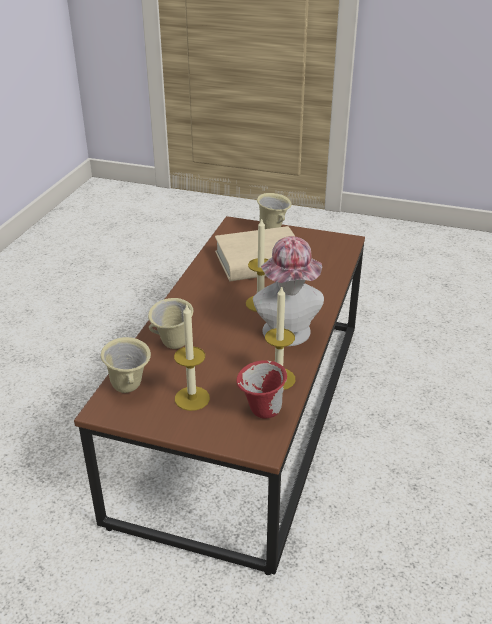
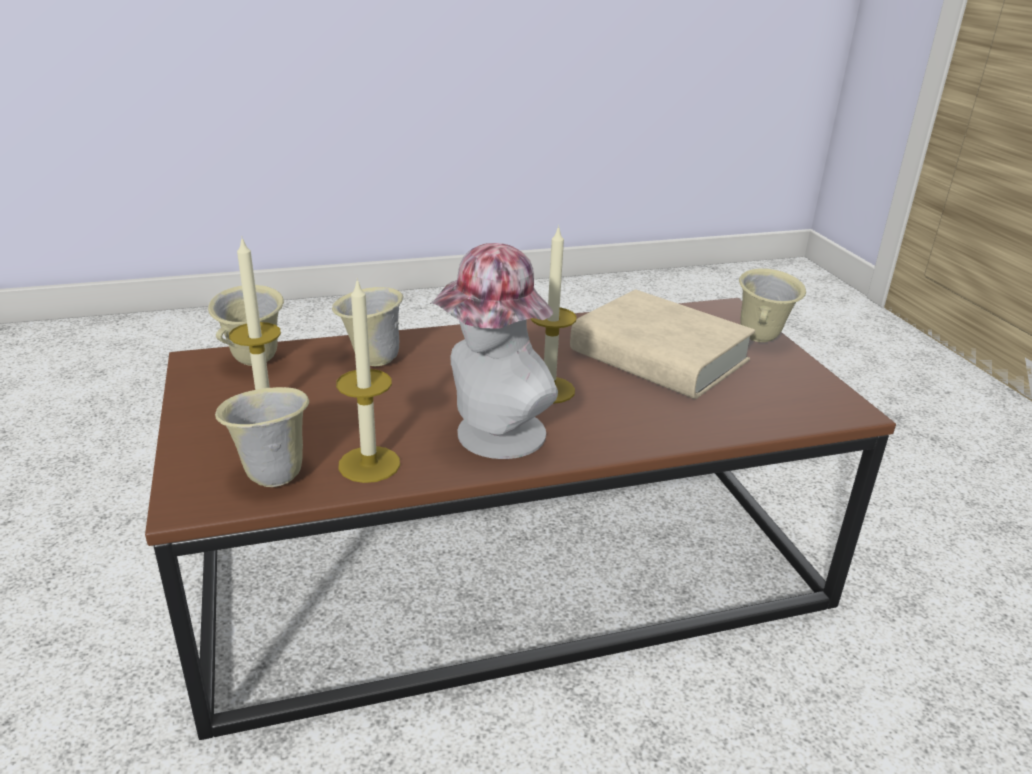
camera: 55 degrees right, 5 degrees down
(261, 412) = (271, 475): red mug -> beige mug

